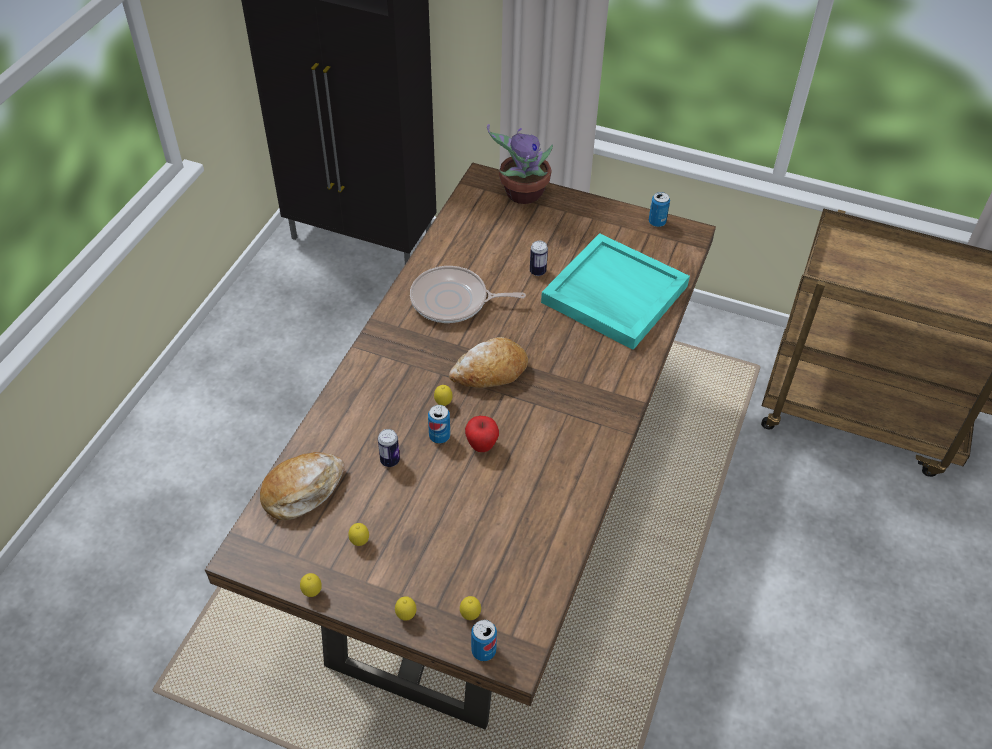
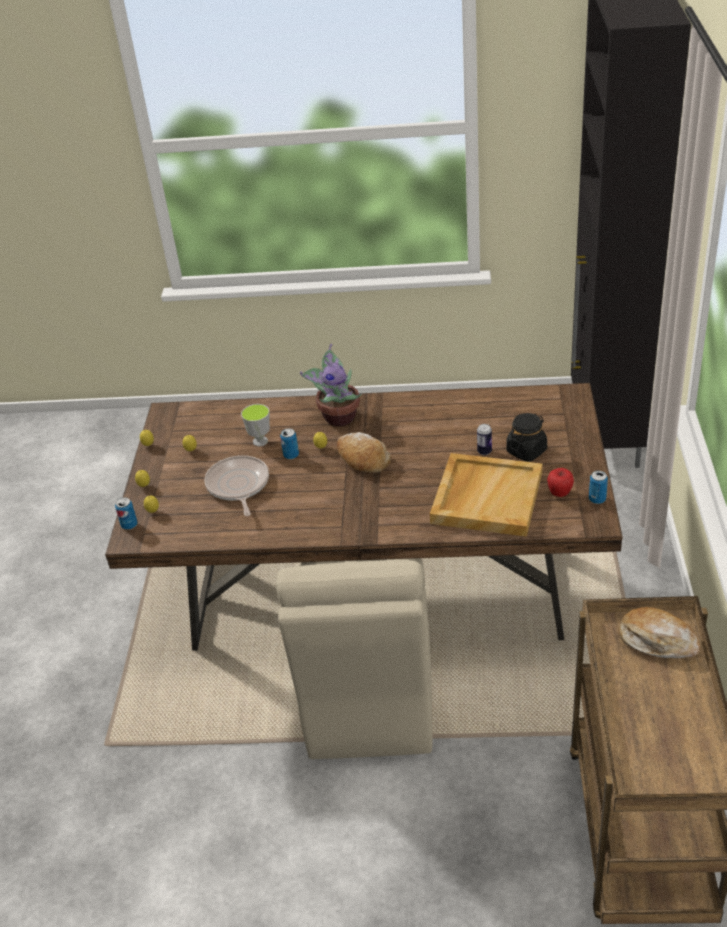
camera: 75 degrees right, 10 degrees down
(302, 490) = (220, 416): bread -> bread (657, 640)
(390, 460) = (260, 441): can -> cup
(453, 301) = (423, 421): frying pan -> frying pan (238, 486)
(482, 445) = (292, 476): apple -> apple (559, 493)
(522, 194) = (570, 418): potted plant -> potted plant (338, 416)
(555, 242) = (526, 451): none -> black jar
(613, 294) = (486, 497): turquoise tray -> beige tray
(636, 563) = (369, 698): none -> beige chair

